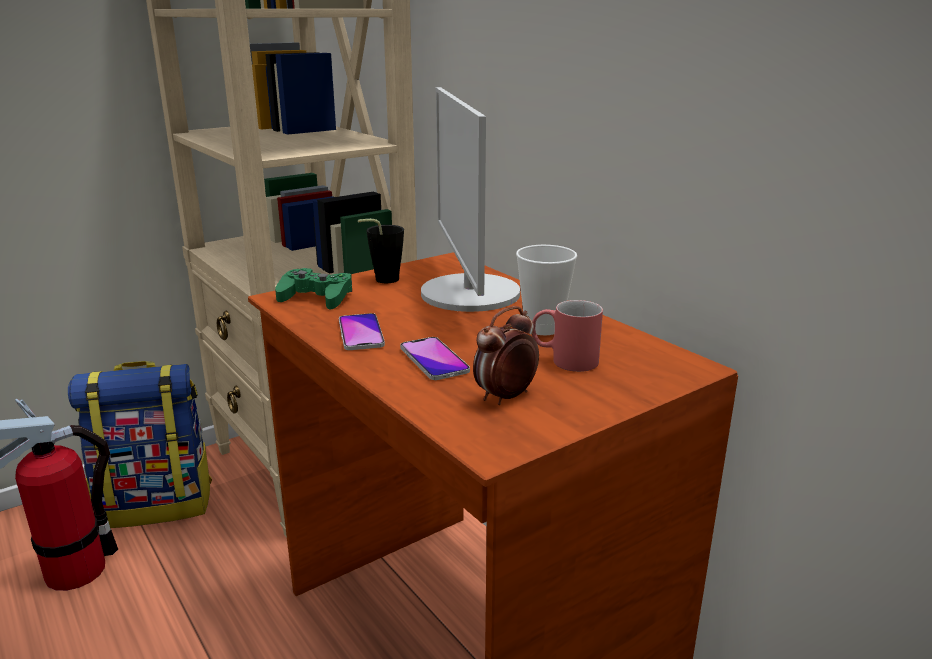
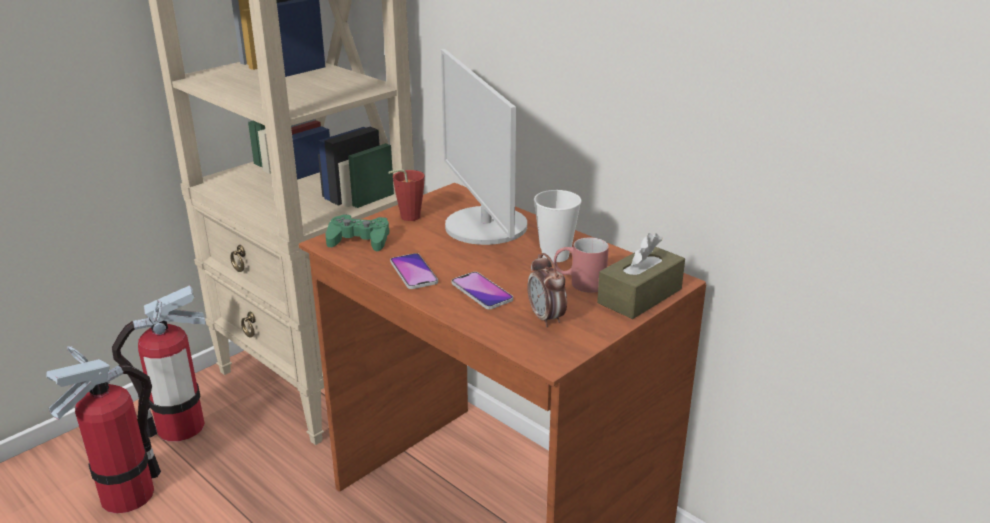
camera: 10 degrees left, 5 degrees up
(158, 503) = (180, 427): backpack -> fire extinguisher
(382, 280) = (406, 218): black cup -> red cup
(505, 397) = (546, 318): alarm clock -> alarm clock turned 60 degrees counterclockwise
(641, 381) = (640, 296): none -> brown tissue box

